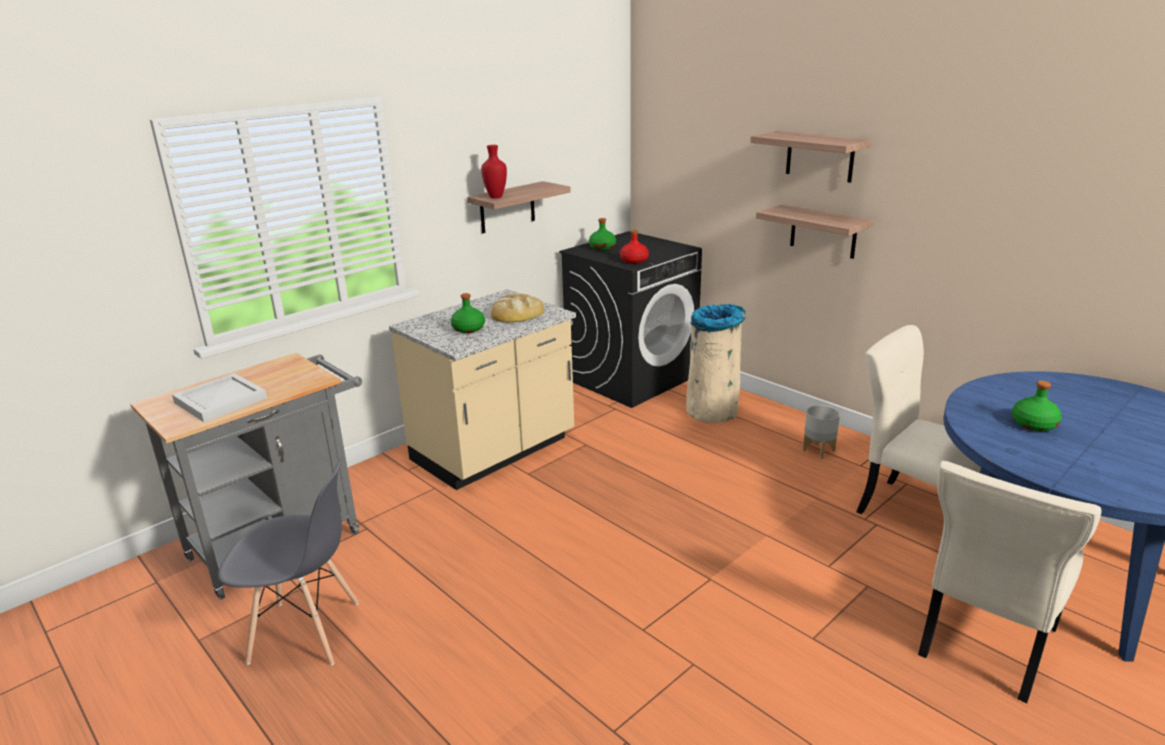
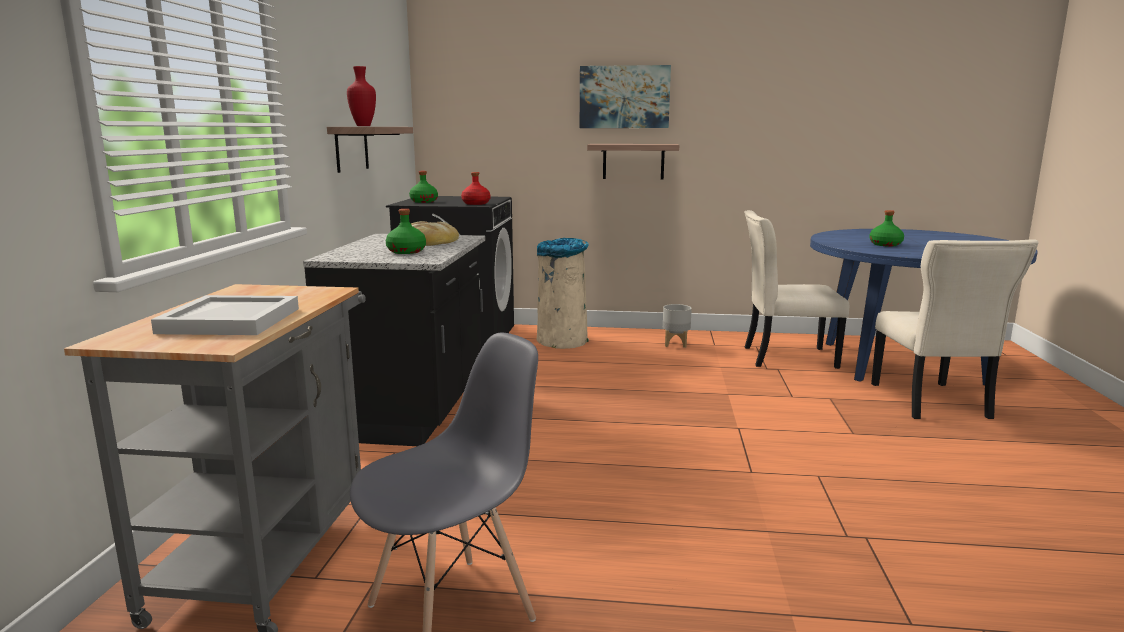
camera: 40 degrees left, 10 degrees down
(494, 451) = (413, 410): beige counter -> black counter
(820, 156) = (624, 97): shelf -> picture

